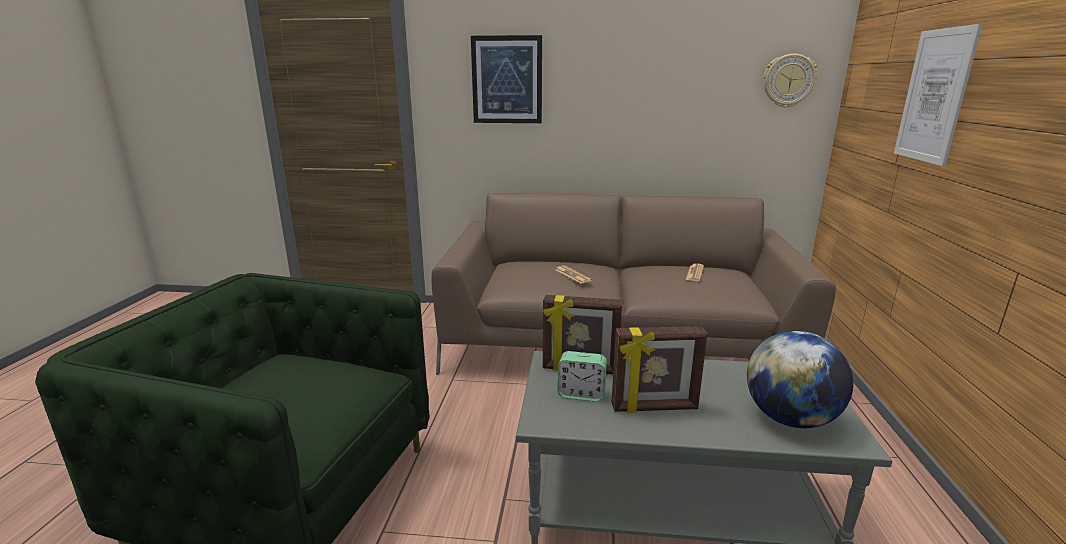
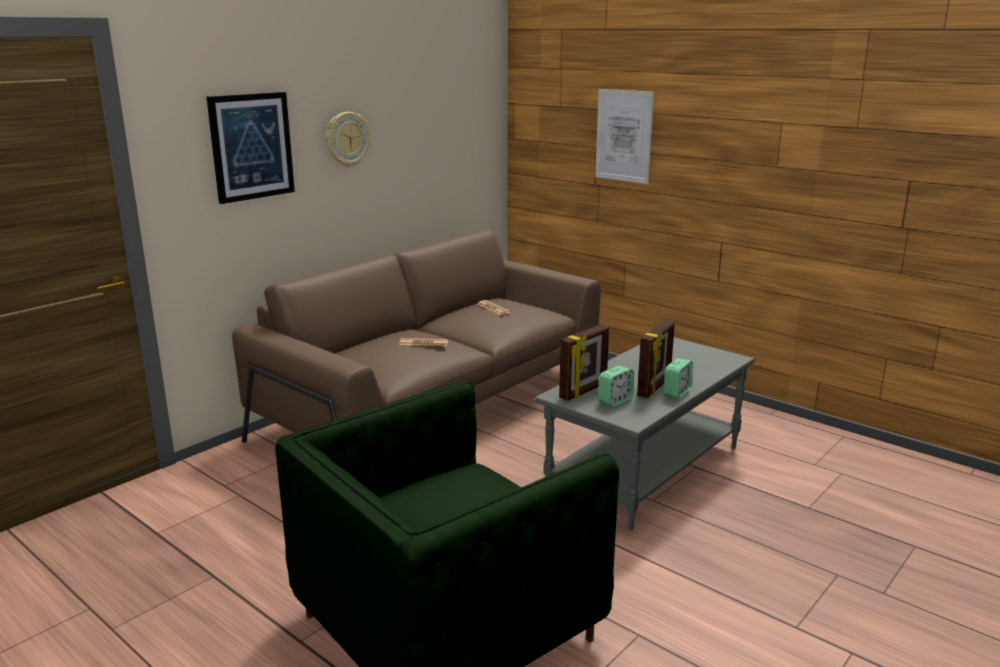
camera: 55 degrees left, 0 degrees up
(663, 428) = (677, 393): none -> alarm clock
(788, 81) = (477, 121): wall clock -> wall clock (347, 139)
(790, 419) = (702, 362): globe -> none

